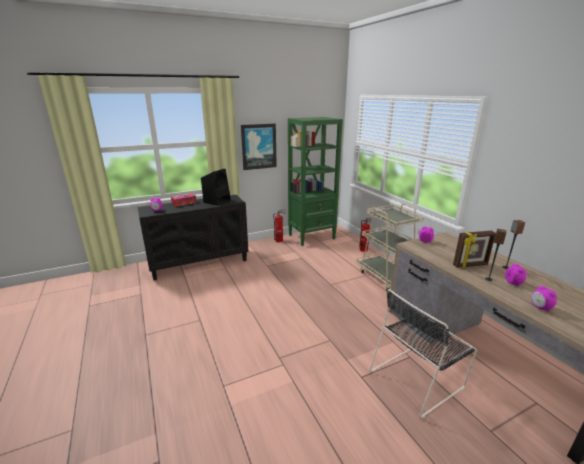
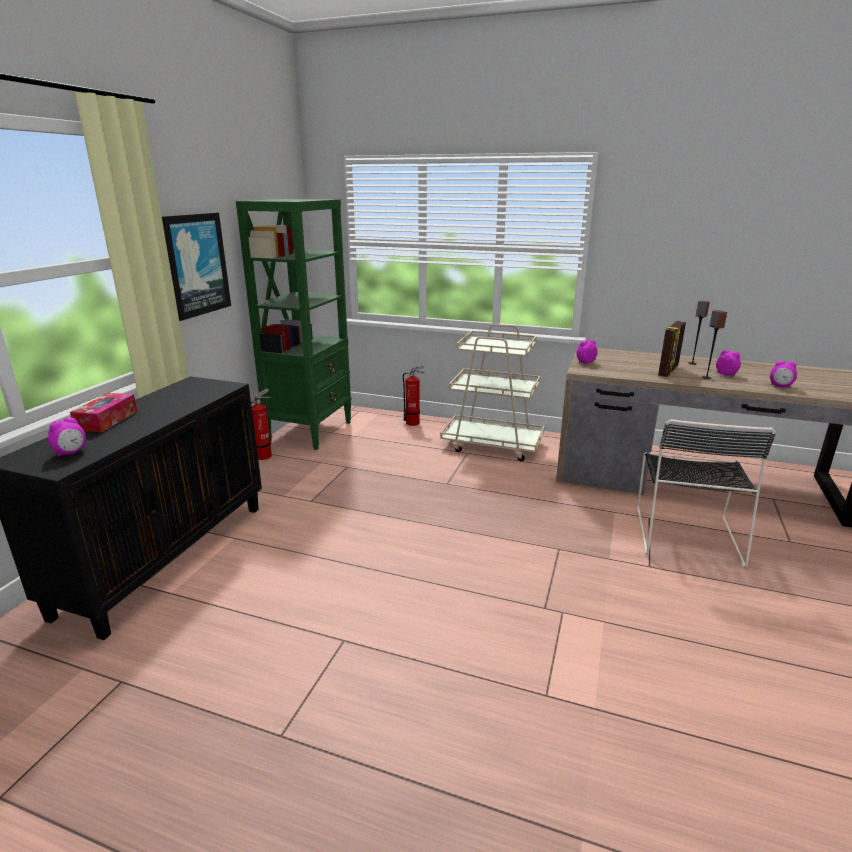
camera: 45 degrees left, 0 degrees up
(217, 201) = (182, 396): black speaker -> none

